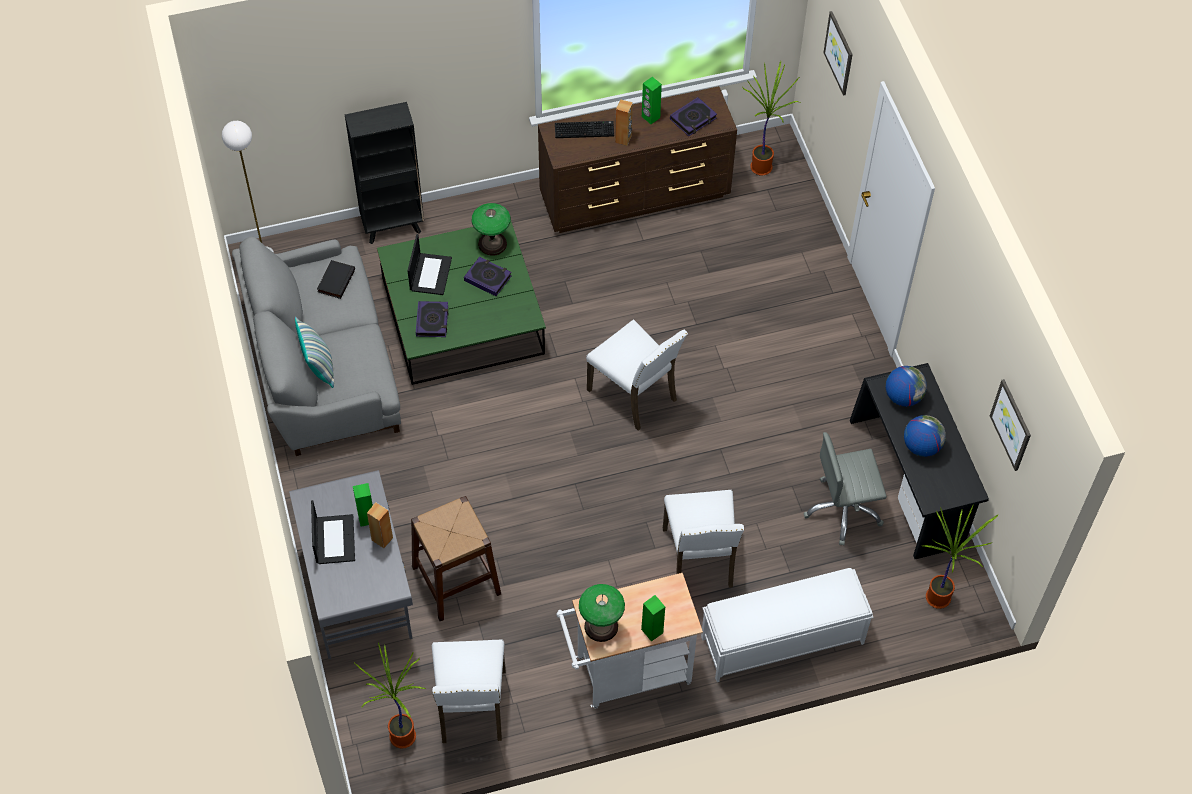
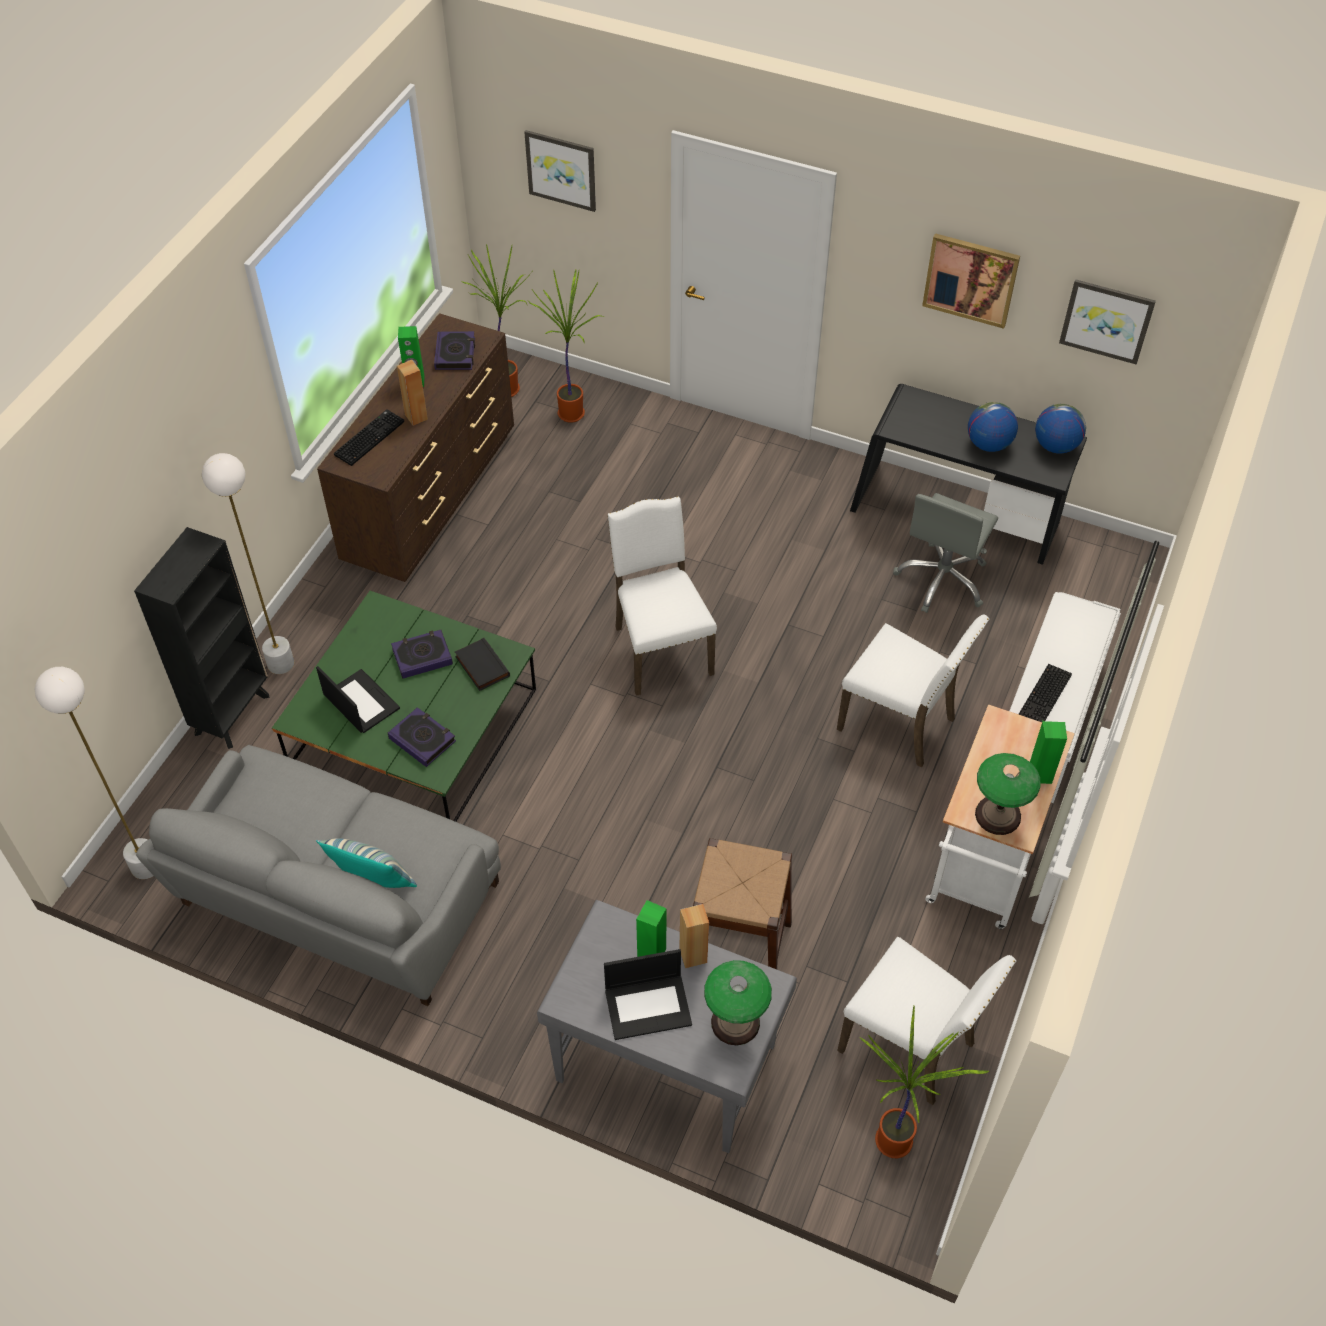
camera: 50 degrees left, 5 degrees down
(334, 539) = (648, 1006): laptop -> laptop turned 135 degrees clockwise
(335, 280) = (277, 789): black book -> black book (481, 666)
(445, 221) = (280, 664): none -> white floor lamp
(492, 244) = (384, 625): table lamp -> table lamp (735, 1023)
(635, 395) = (660, 649): white chair -> white chair turned 105 degrees counterclockwise
(750, 613) = (1043, 700): none -> keyboard
(903, 397) = (921, 422): globe -> globe (1055, 446)
(940, 598) = (1097, 574): potted plant -> potted plant (572, 413)
(967, 326) = (970, 279): none -> picture

